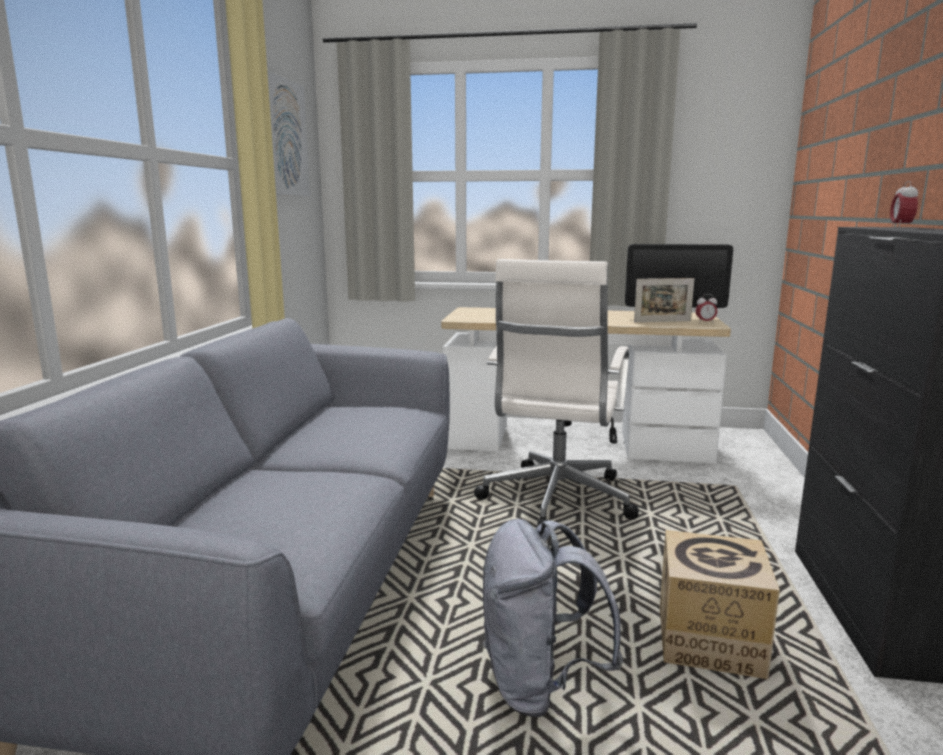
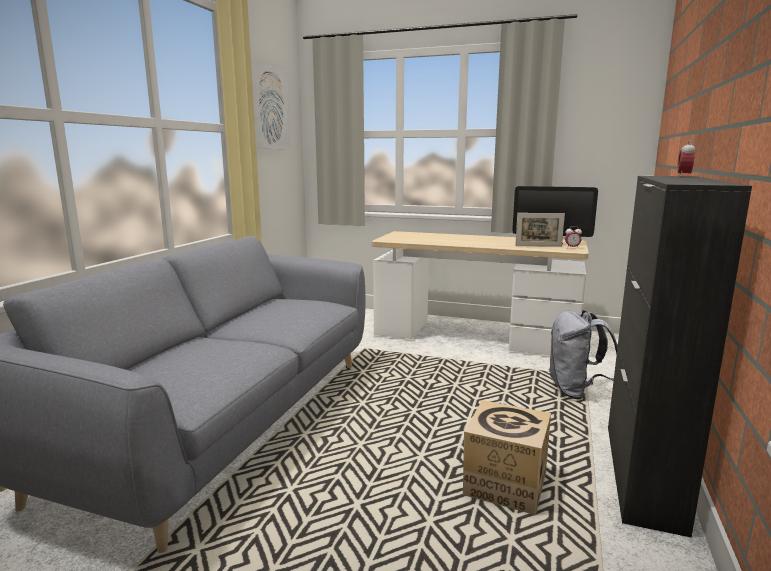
camera: 10 degrees right, 0 degrees up
(540, 685) = (367, 500): grey backpack -> grey backpack (576, 391)
(555, 501) = (439, 377): white office chair -> none

